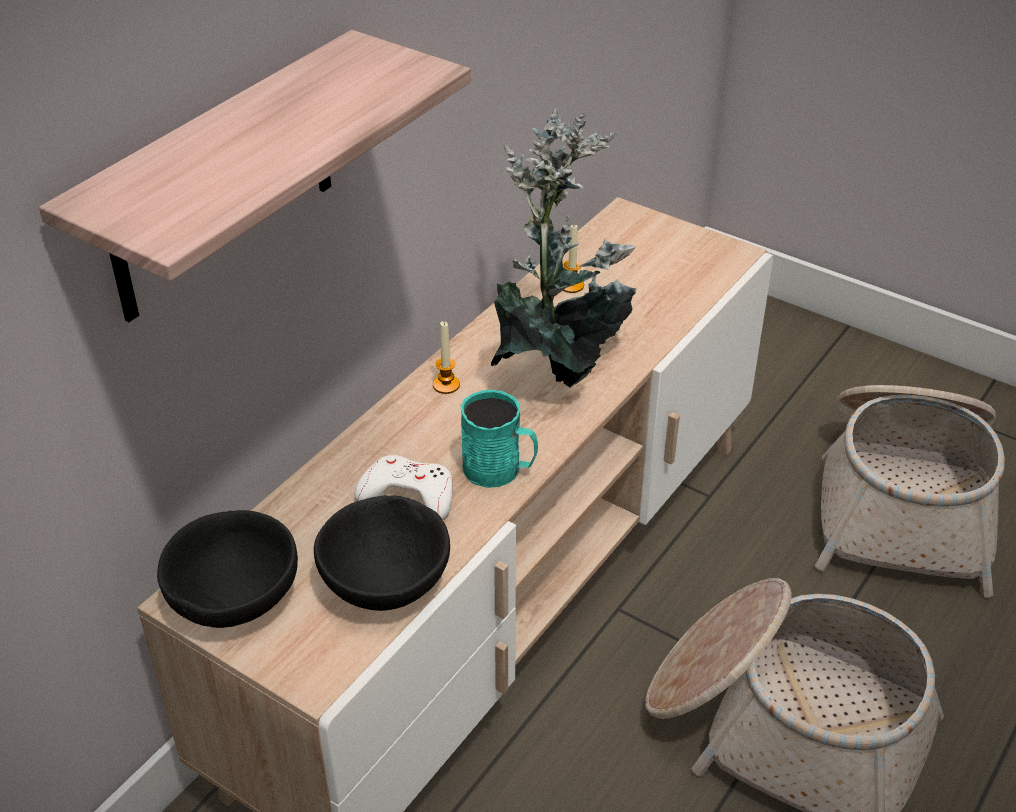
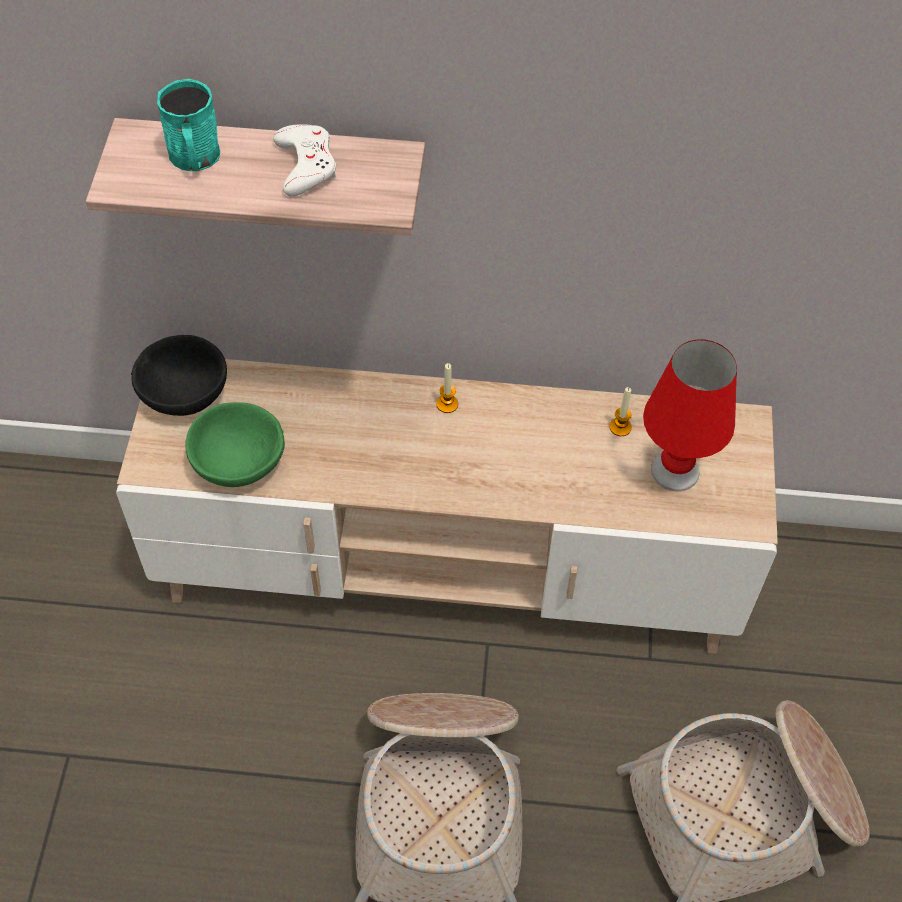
camera: 60 degrees right, 15 degrees up
(386, 583) = (238, 464): black bowl -> green bowl
(408, 494) = (324, 436): white game controller -> white game controller (306, 165)
(499, 469) = (379, 476): turquoise mug -> turquoise mug (195, 158)
(558, 366) = (514, 461): potted plant -> none
(647, 273) = (675, 470): none -> red table lamp

